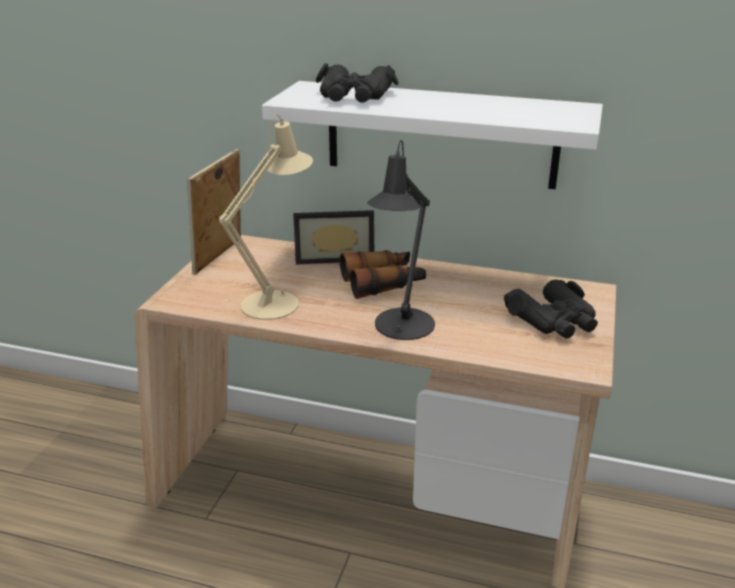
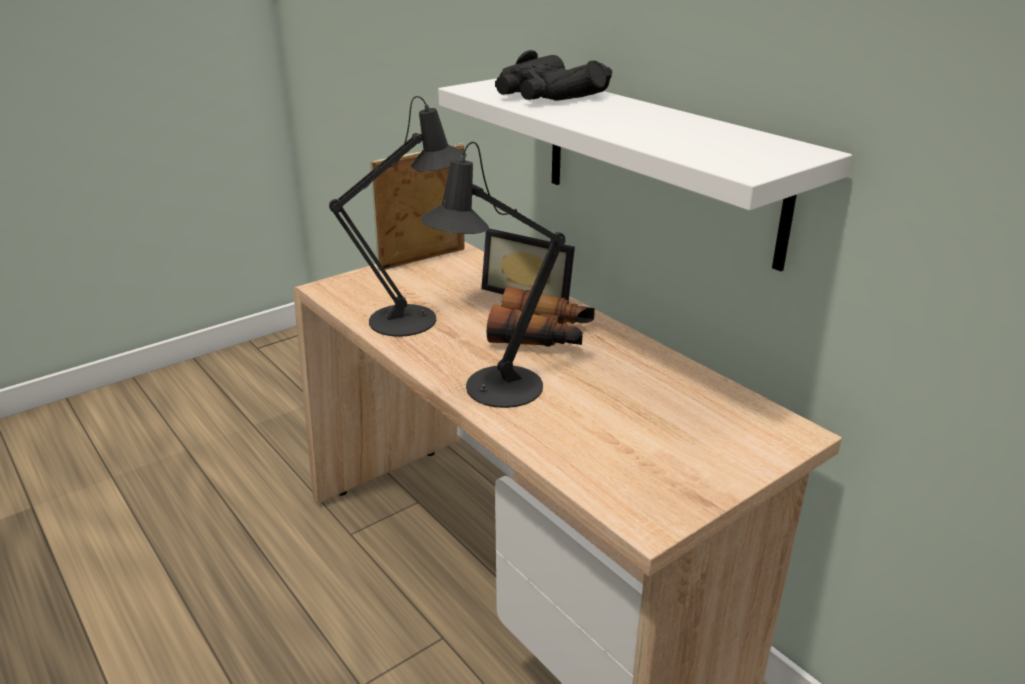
camera: 35 degrees right, 0 degrees up
(276, 301) = (413, 319): beige table lamp -> black table lamp
(554, 320) = (686, 448): black binoculars -> none

